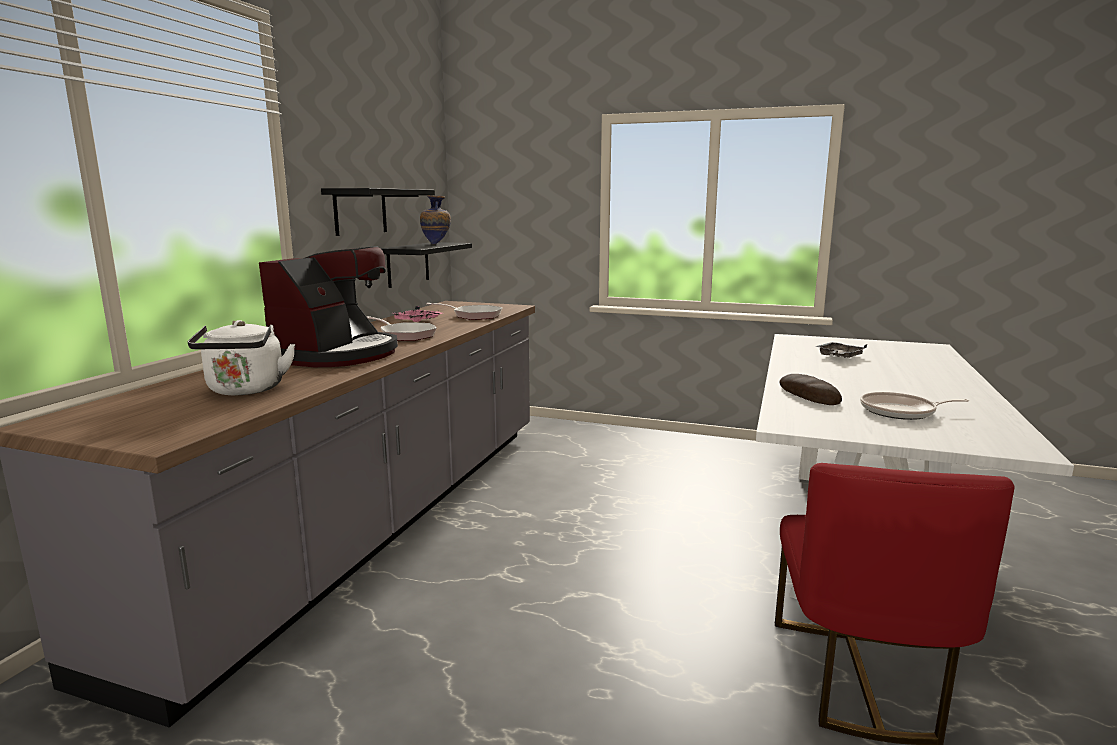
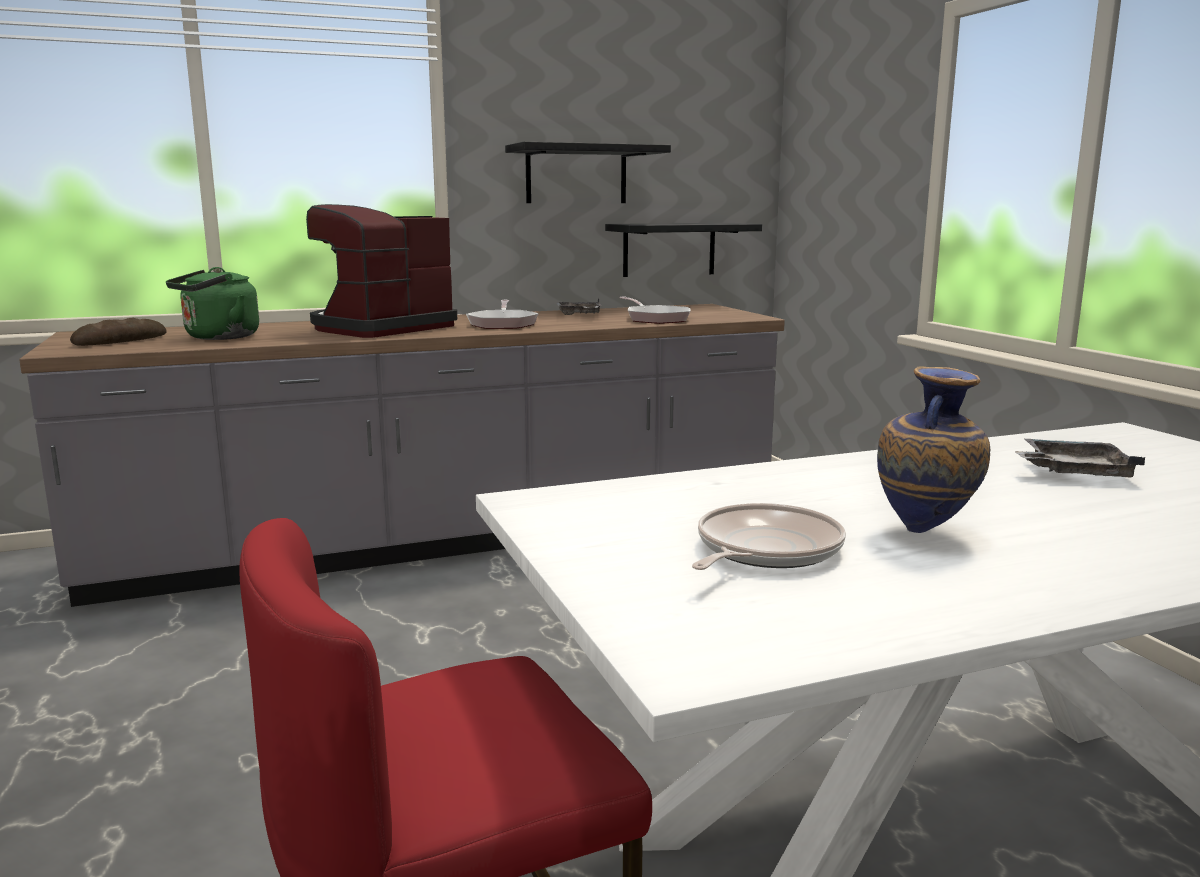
camera: 50 degrees right, 0 degrees up
(245, 390) = (218, 337): white kettle -> green kettle
(337, 355) = (380, 328): coffee machine -> coffee machine turned 150 degrees clockwise
(417, 321) = (579, 315): pink tray -> grey tray
(436, 244) = (700, 223): vase -> vase (926, 534)
(808, 395) = (734, 490): bread -> bread (120, 340)
(901, 412) = (764, 550): frying pan -> frying pan turned 75 degrees clockwise

